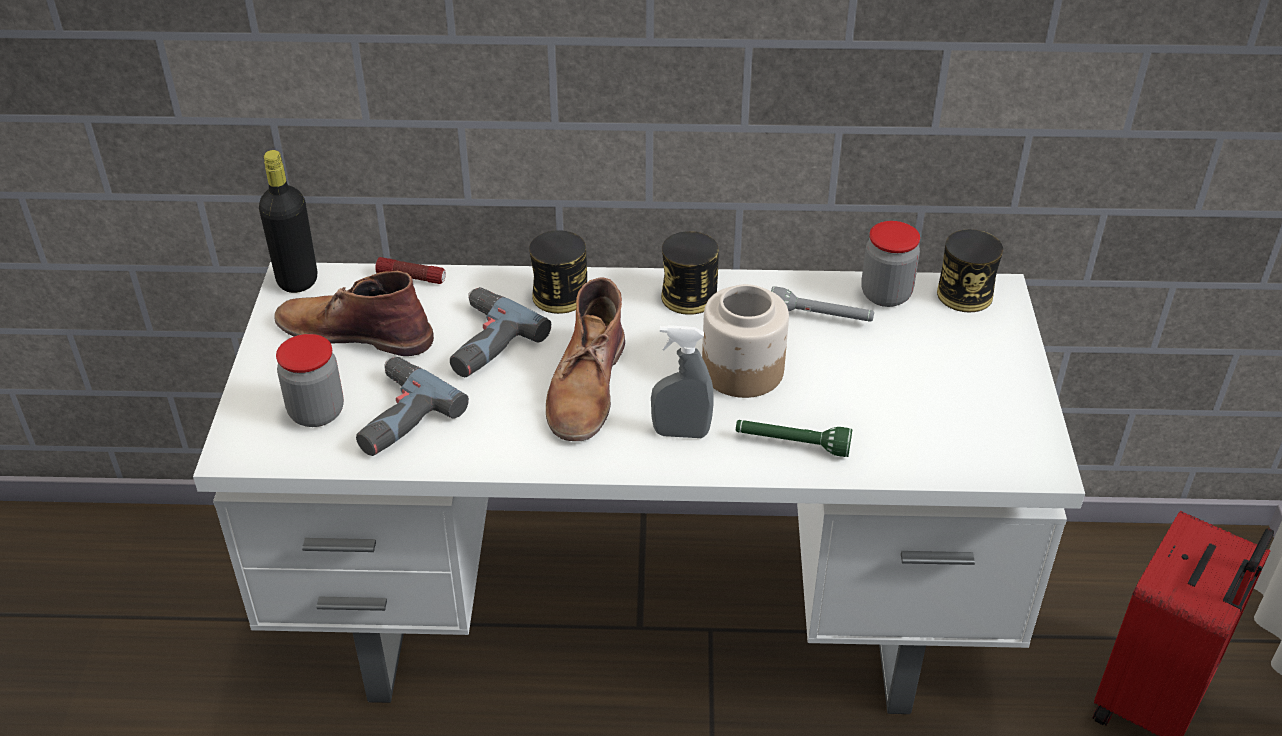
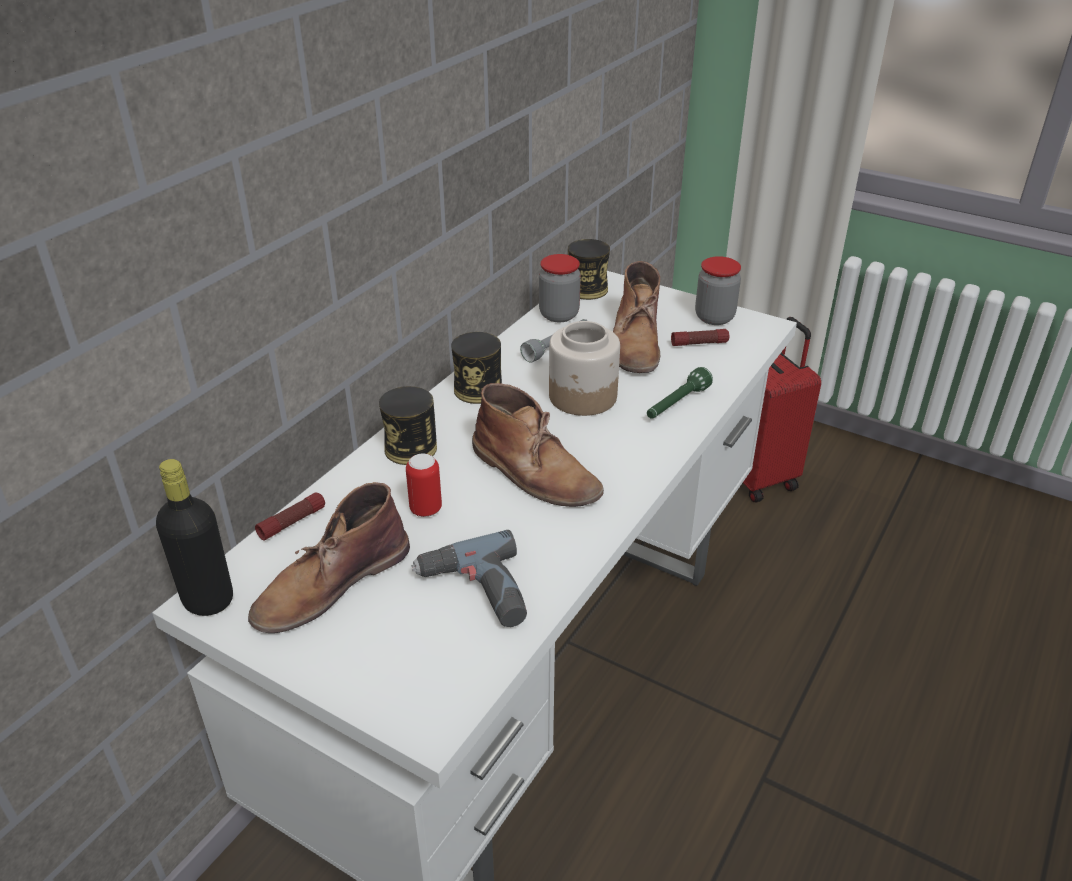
camera: 60 degrees left, 5 degrees down
(316, 412) = (424, 645): jar -> jar (714, 317)
(481, 342) = (426, 509): power drill -> can
(681, 433) = (626, 446): grey spray bottle -> none
(888, 371) = (635, 342): none -> brown boot
(938, 422) = (699, 343): none -> flashlight

